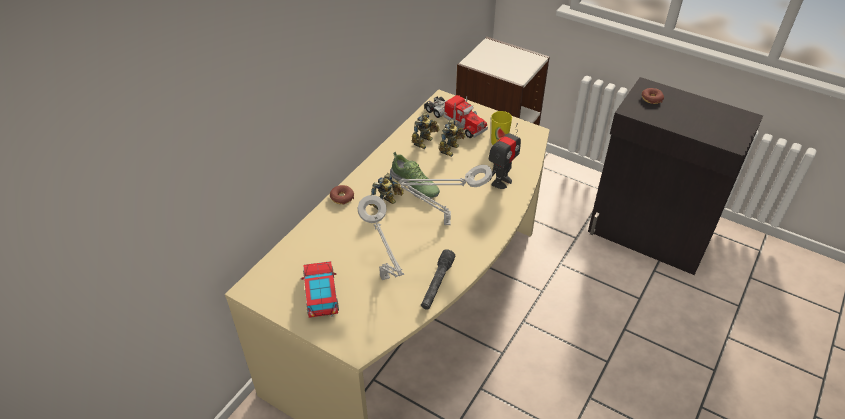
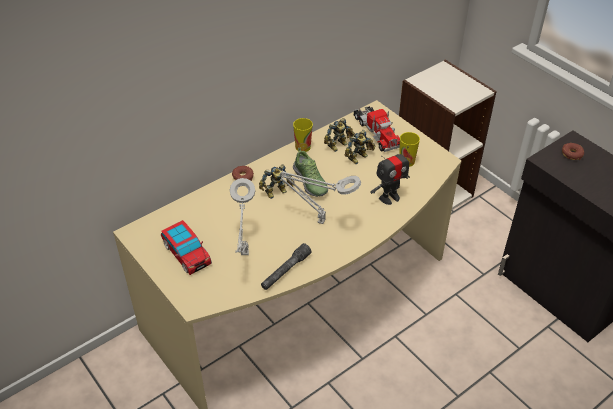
camera: 20 degrees right, 0 degrees up
(321, 295) = (186, 253): toy car -> toy car turned 135 degrees clockwise
(389, 152) = (303, 147): none -> cup

